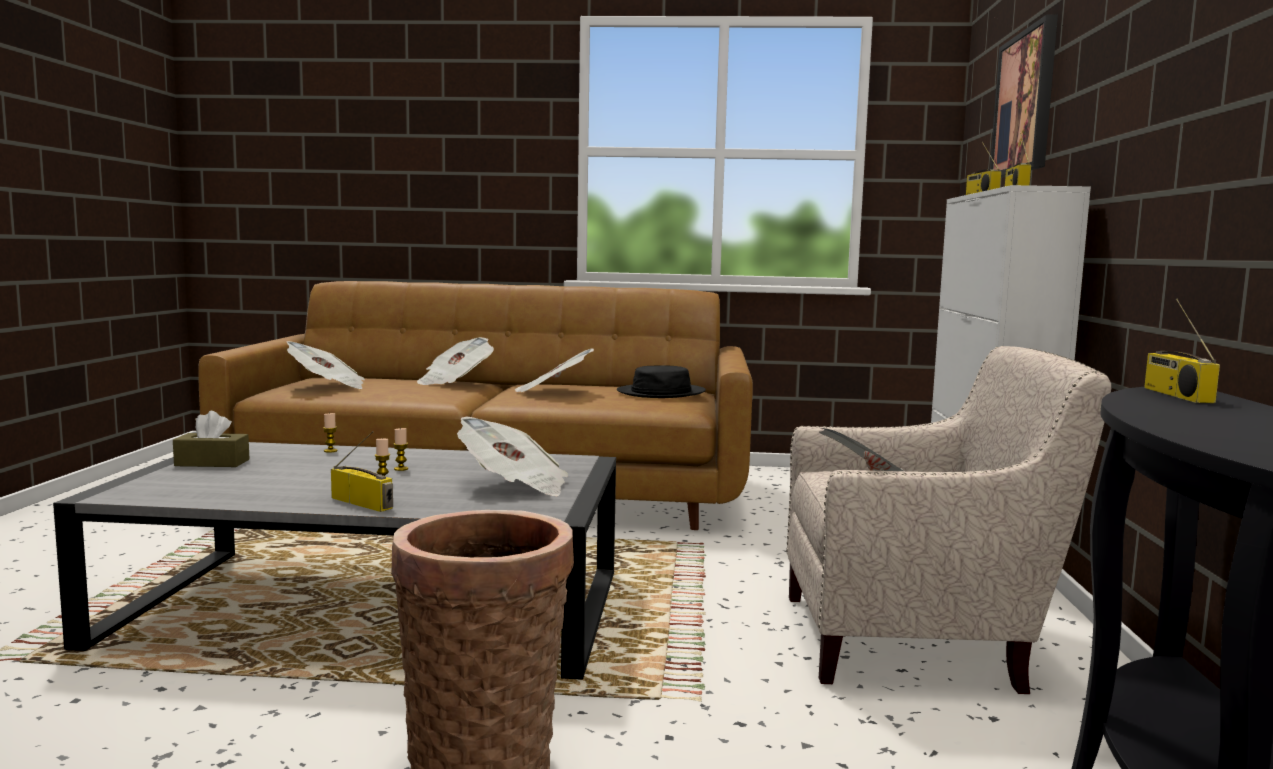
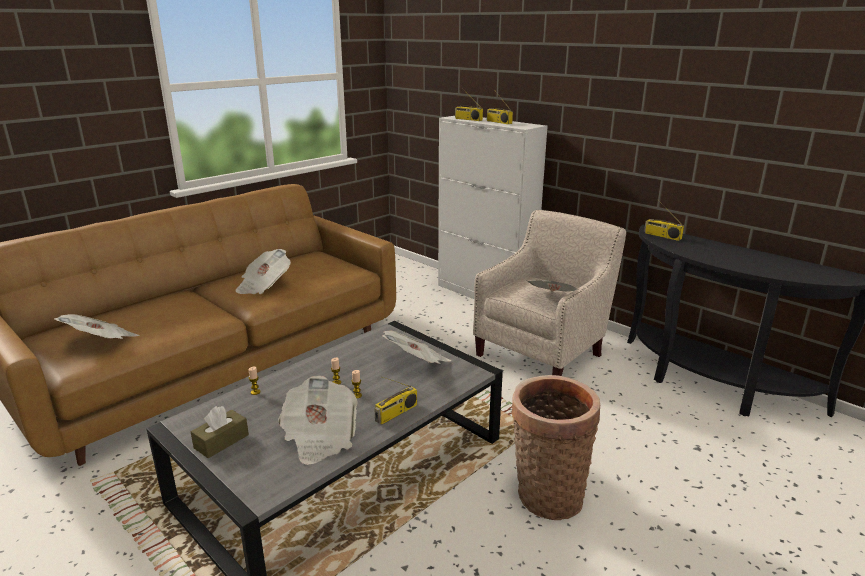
camera: 50 degrees left, 15 degrees up
(363, 503) = (396, 413): radio -> radio turned 150 degrees clockwise
(454, 382) = (173, 299): newspaper -> newspaper (320, 437)
(661, 393) = (318, 263): black hat -> none
(1025, 103) = (468, 63): picture -> none

